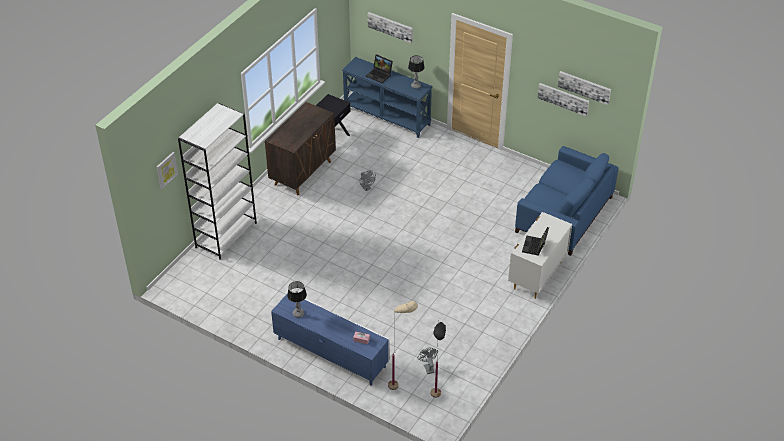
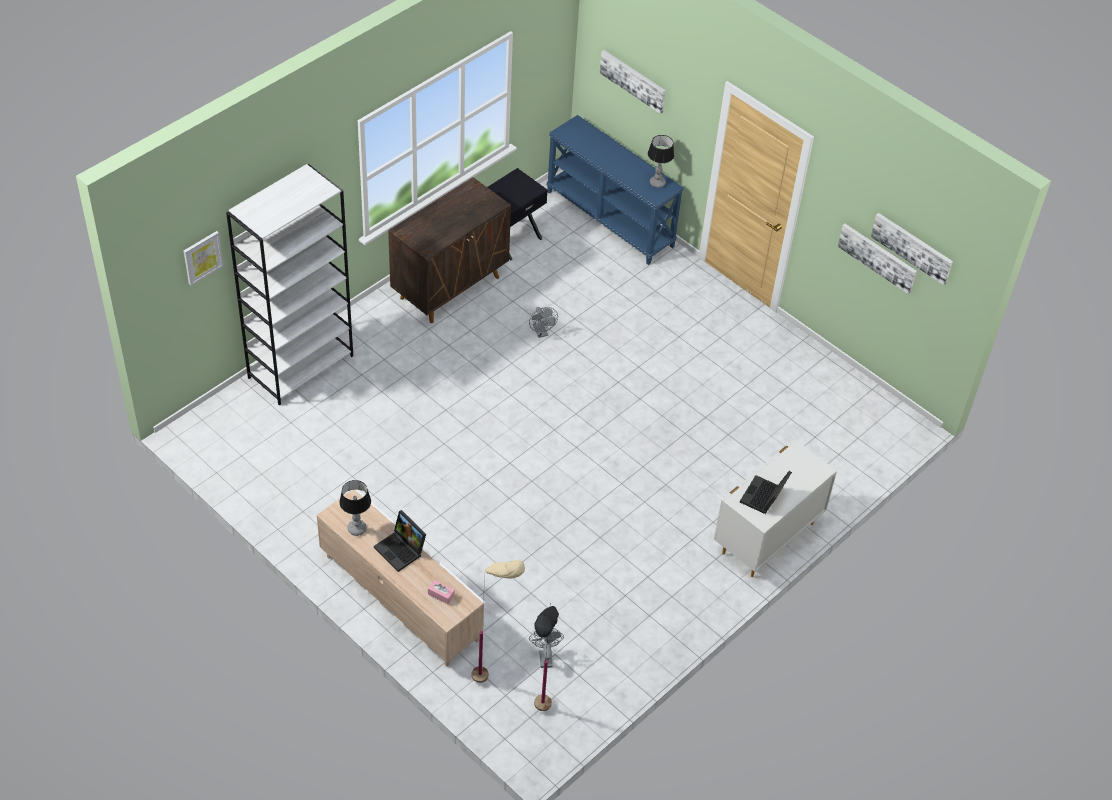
camera: 10 degrees right, 5 degrees up
(331, 353) = (401, 598): blue tv stand -> beige tv stand
(380, 75) = (606, 153): laptop -> laptop (401, 550)
(563, 214) = (841, 442): blue sofa -> none

